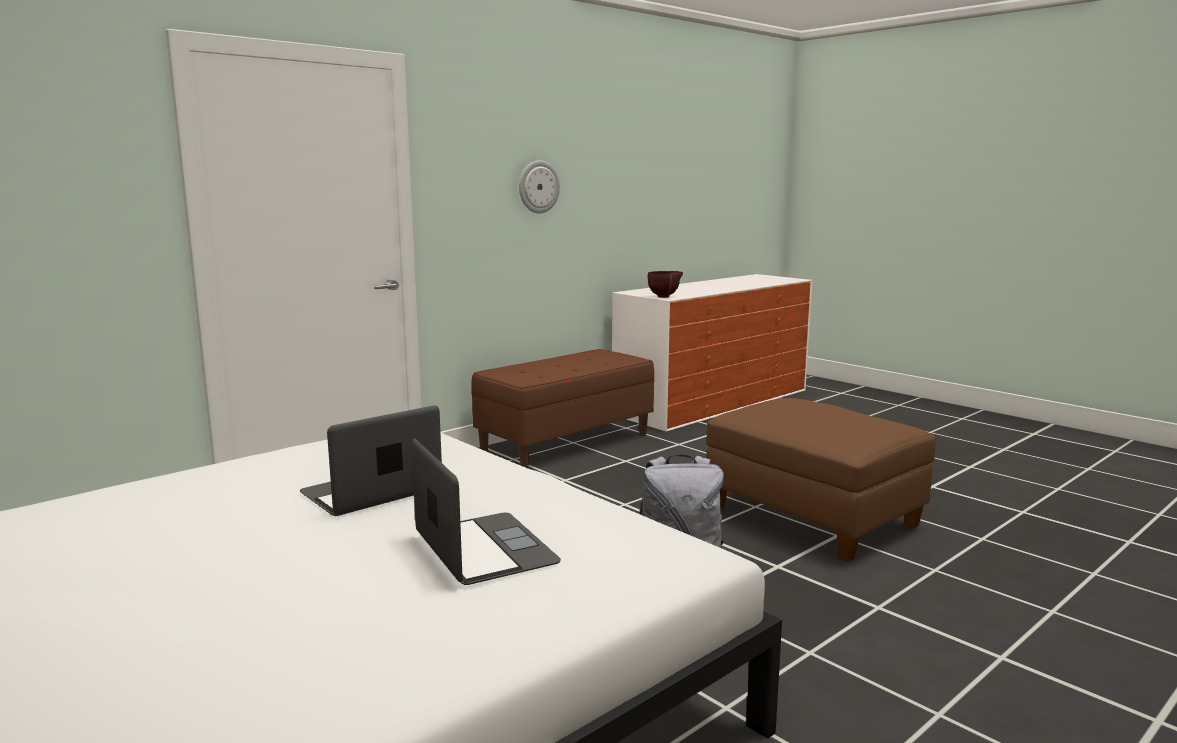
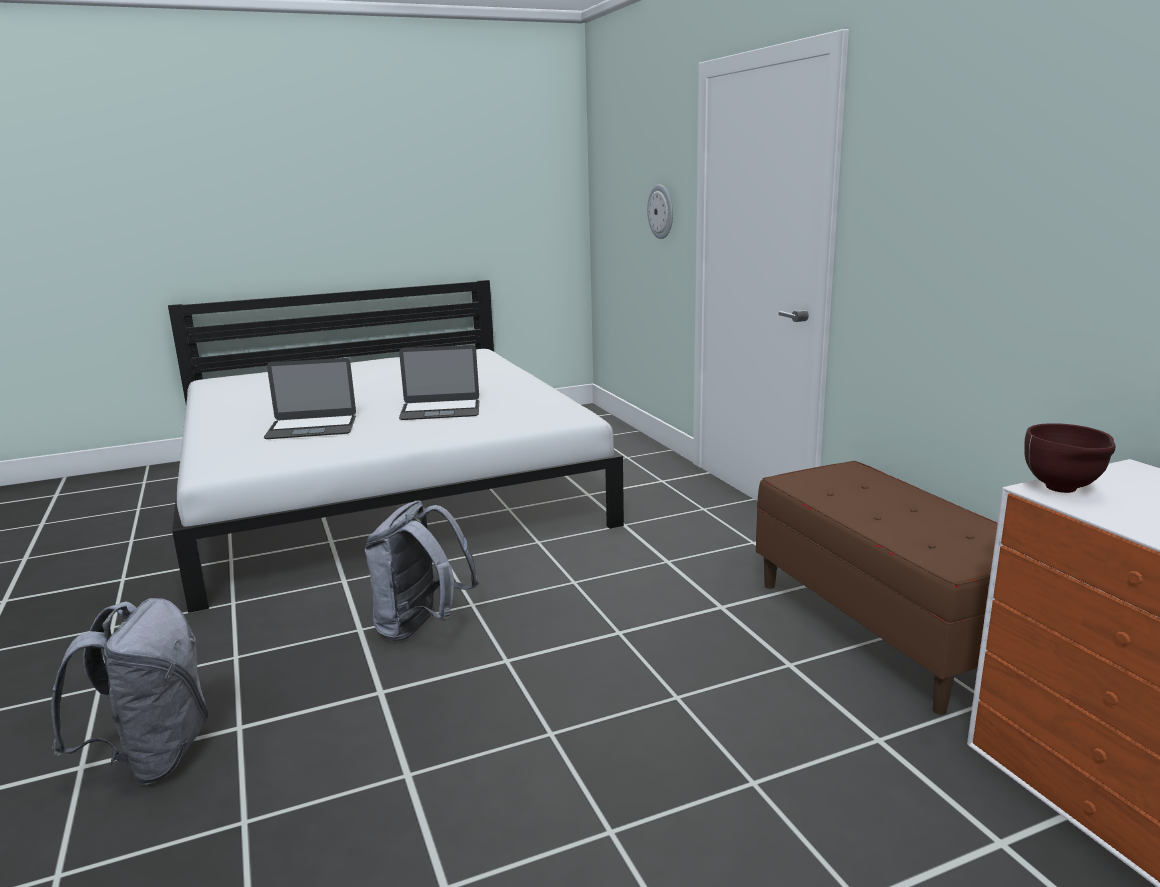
camera: 110 degrees right, 5 degrees up
(371, 491) = (440, 410): laptop -> laptop turned 105 degrees clockwise
(538, 187) = (1003, 211): wall clock -> wall clock (661, 211)
(813, 518) = (473, 774): brown ottoman -> none
(949, 629) = (152, 757): none -> grey backpack

